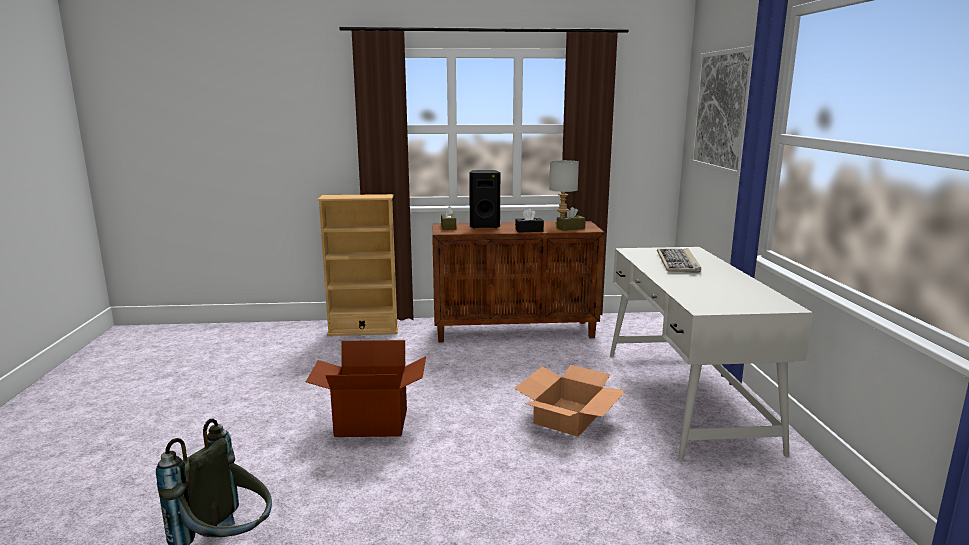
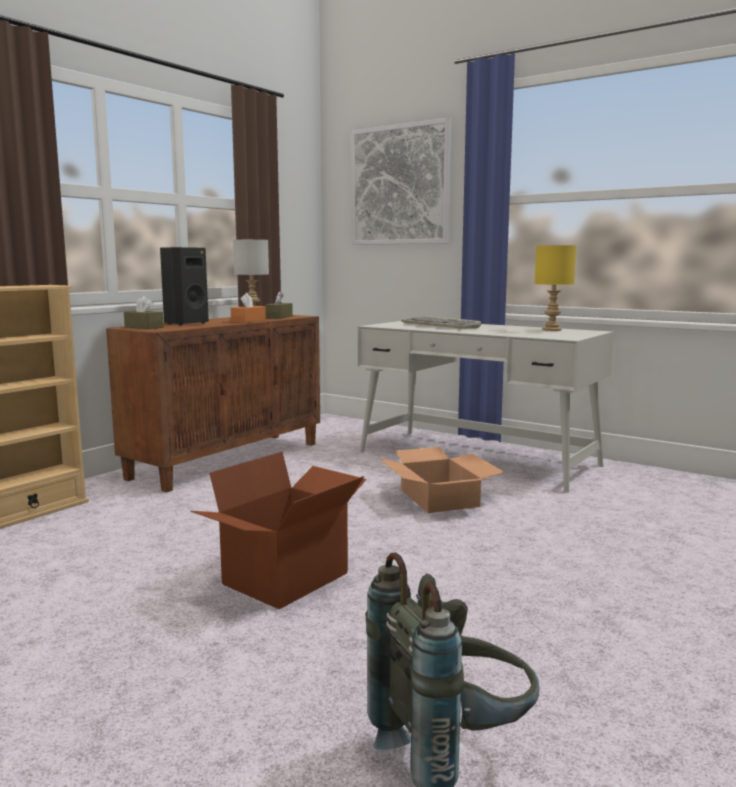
camera: 50 degrees left, 5 degrees down
(529, 230) = (248, 321): black tissue box -> orange tissue box
(750, 293) = (551, 330): none -> yellow table lamp

